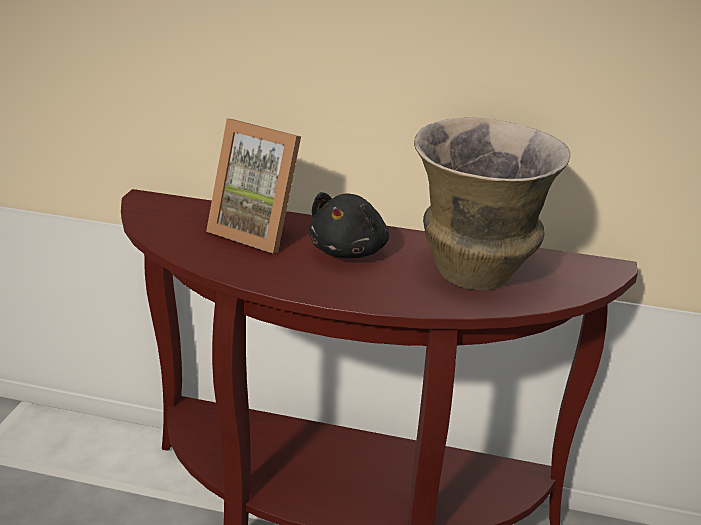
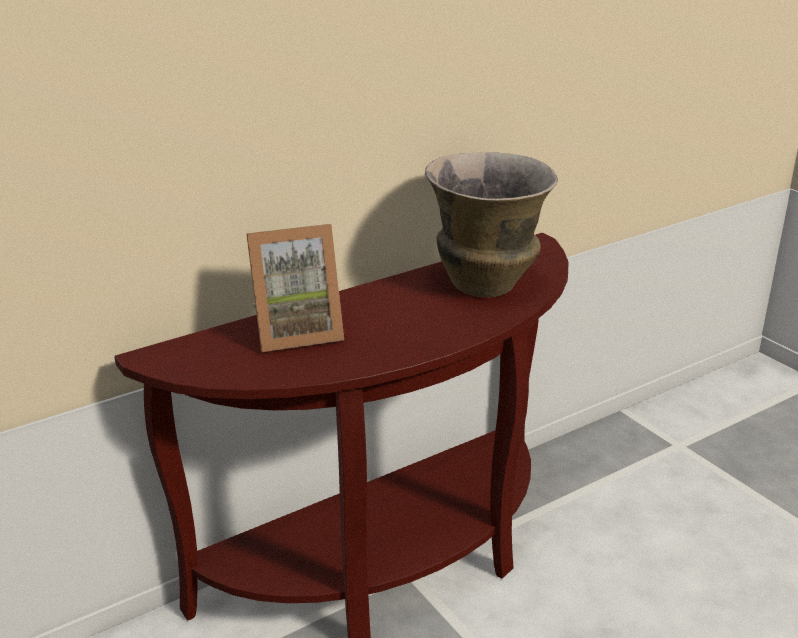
camera: 45 degrees left, 0 degrees up
(350, 251) = (385, 311): black plush toy -> none

